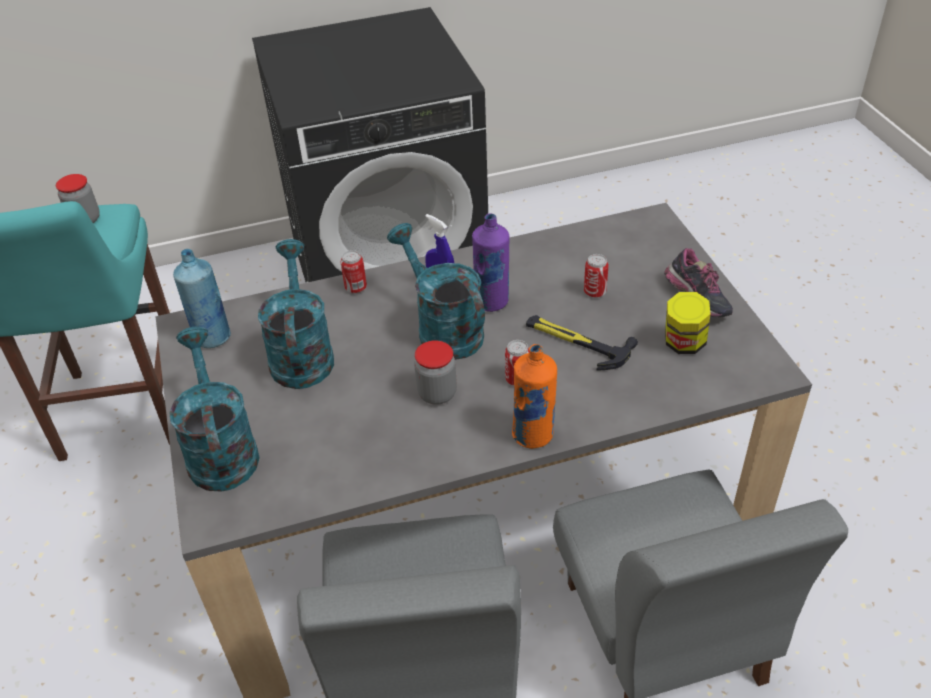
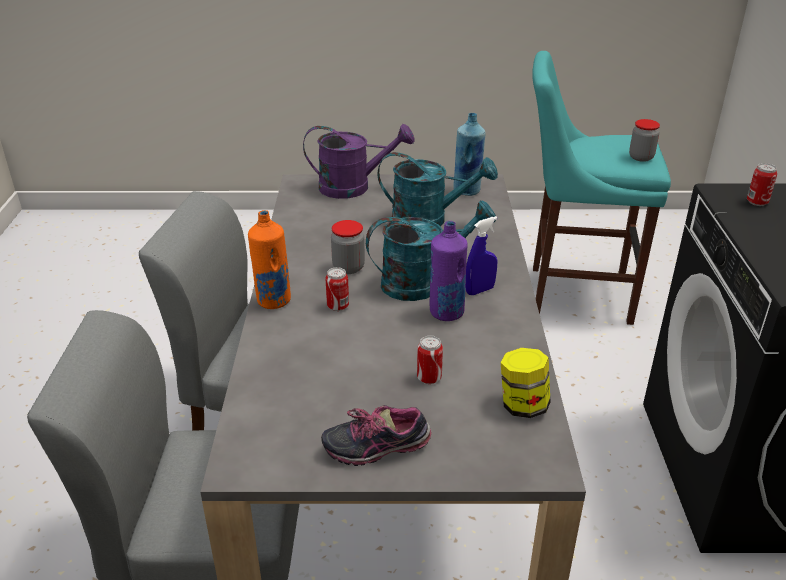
camera: 105 degrees right, 10 degrees down
(220, 449) = (354, 187): turquoise watering can -> purple watering can
(356, 288) = (499, 250): can -> can (757, 202)
(576, 342) = (363, 348): hammer -> none
(683, 344) = (318, 415): jar -> jar (523, 405)

